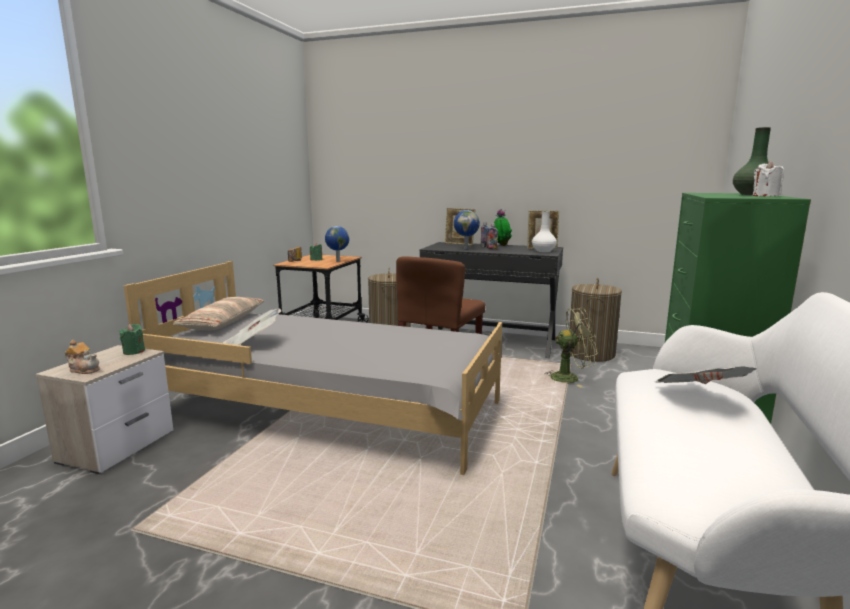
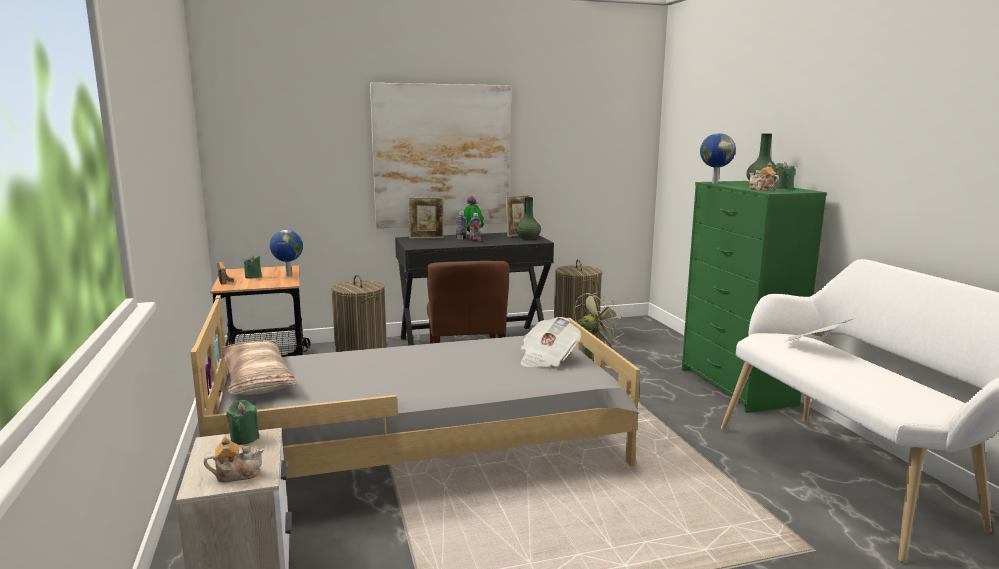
camera: 35 degrees left, 0 degrees up
(252, 343) = (359, 394): newspaper -> newspaper (547, 359)
(466, 248) = (449, 242): globe -> globe (714, 183)
(483, 173) = (442, 156): none -> picture
(544, 251) = (528, 238): white vase -> green vase
(723, 196) = (761, 189): none -> teapot
(765, 196) = (782, 188): white candle -> green candle

